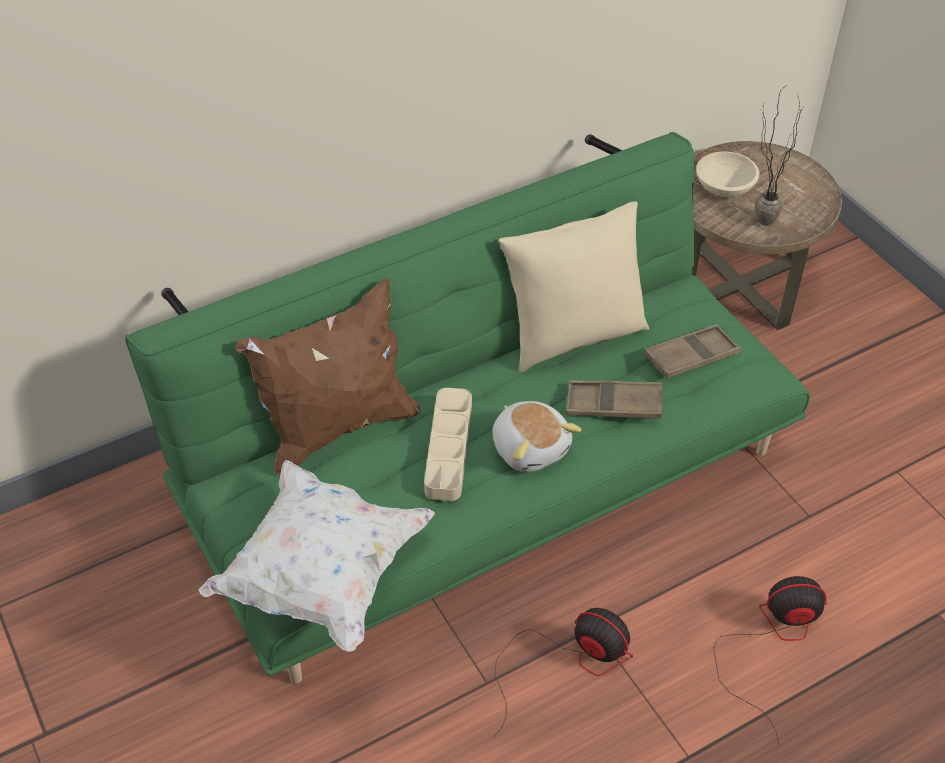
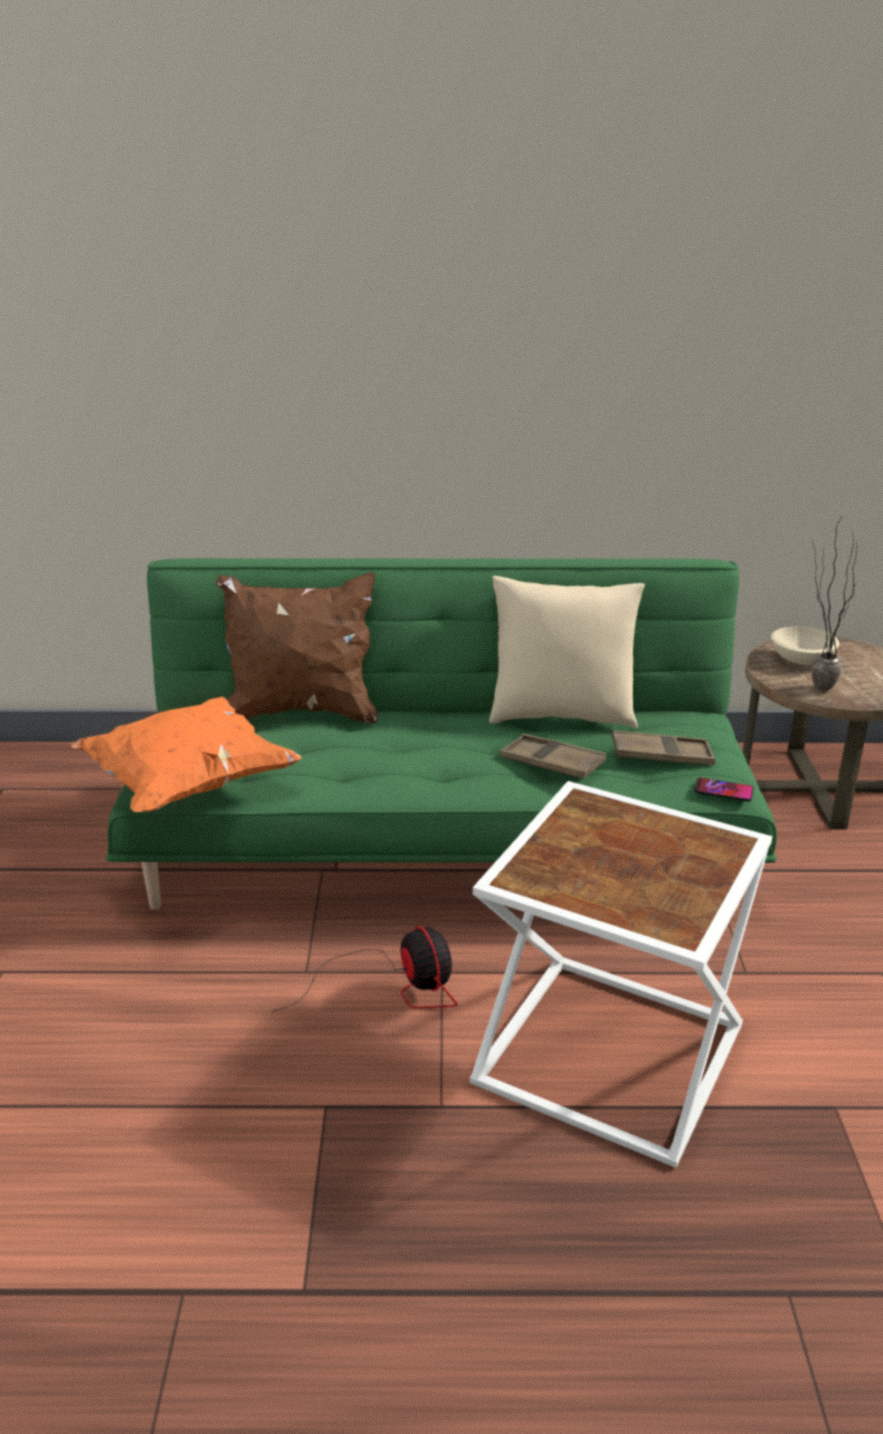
camera: 30 degrees right, 20 degrees down
(322, 575) = (188, 785): white pillow -> orange pillow
(448, 448) = (375, 746): beige tray -> none
(531, 447) = (446, 767): plush toy -> none
(765, 380) = (723, 791): none -> phone
(772, 642) = (614, 1053): fan -> white side table

